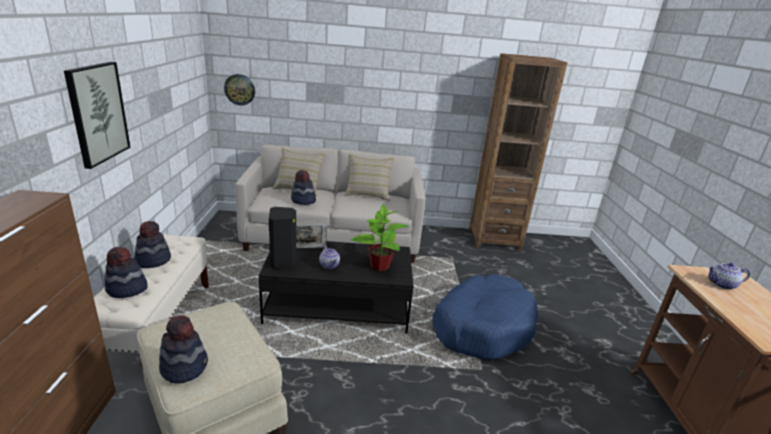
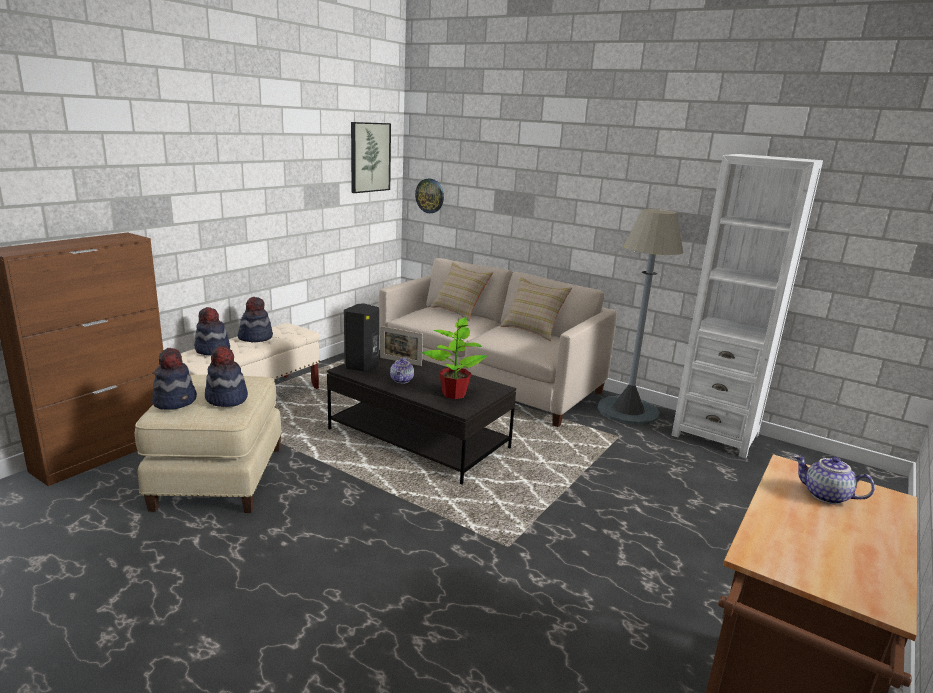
camera: 35 degrees right, 5 degrees down
(97, 113) = (231, 190): picture -> picture (369, 157)
(303, 201) = (446, 322): hat -> hat (226, 399)
(437, 236) = (628, 411): none -> grey floor lamp
(482, 326) = (566, 511): blue dog bed -> none
(494, 239) = (715, 435): brown bookcase -> white bookcase

